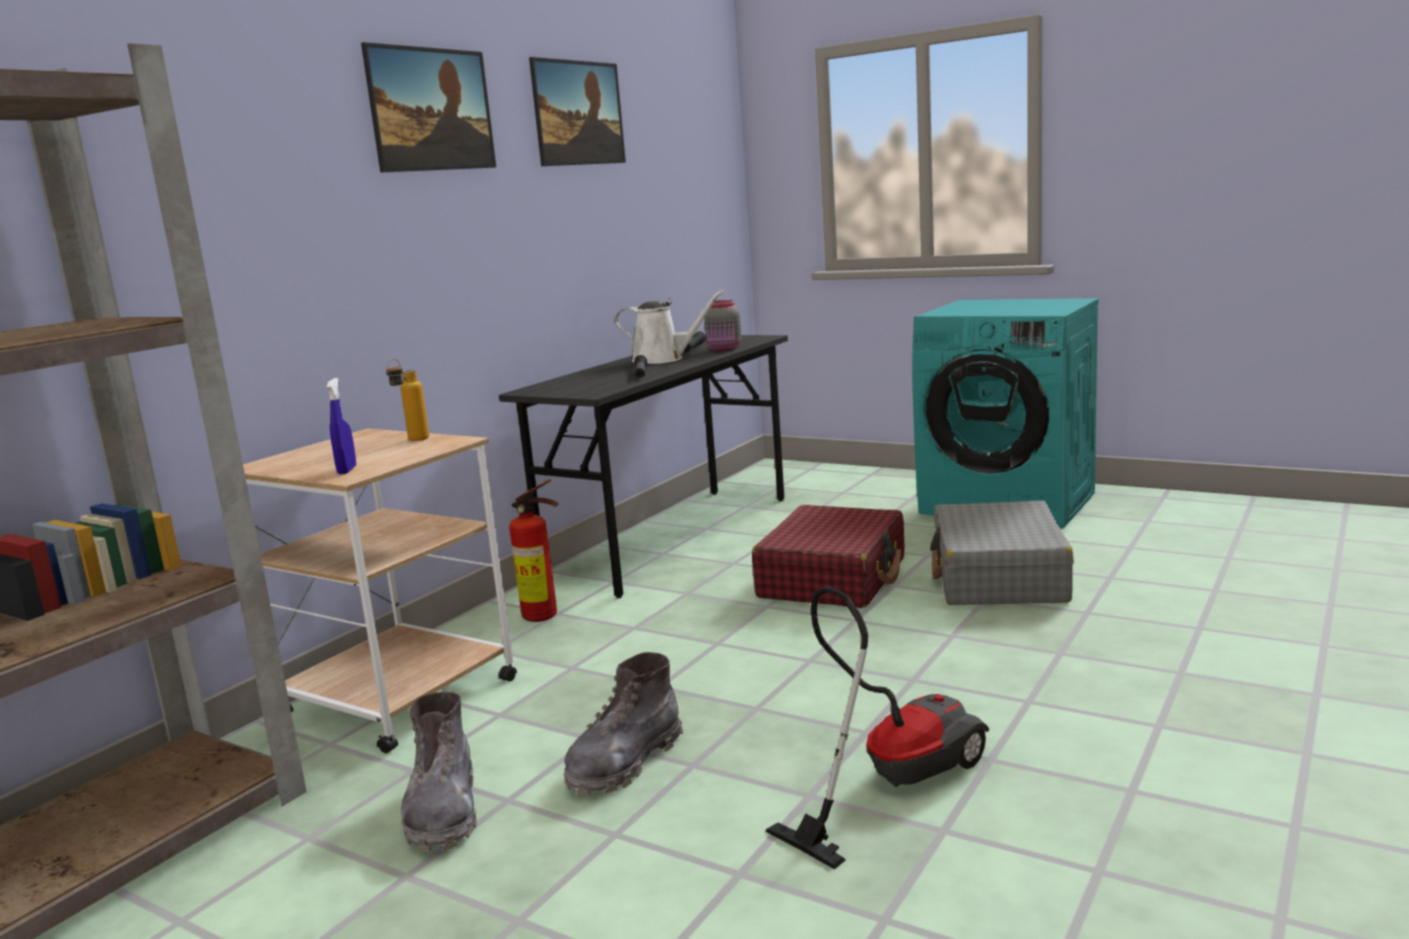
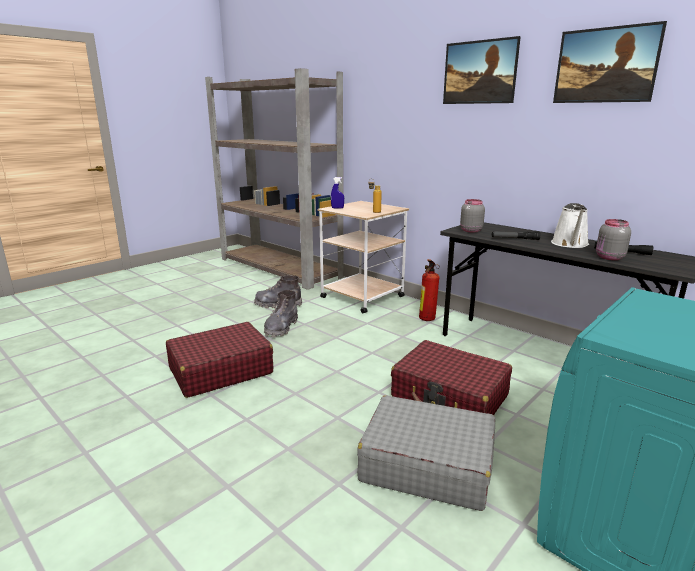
camera: 100 degrees right, 5 degrees up
(589, 389) = (470, 230): none -> grey jar
(624, 763) = (281, 328): grey boot -> grey boot turned 120 degrees counterclockwise
(891, 780) = (220, 371): vacuum cleaner -> red suitcase

